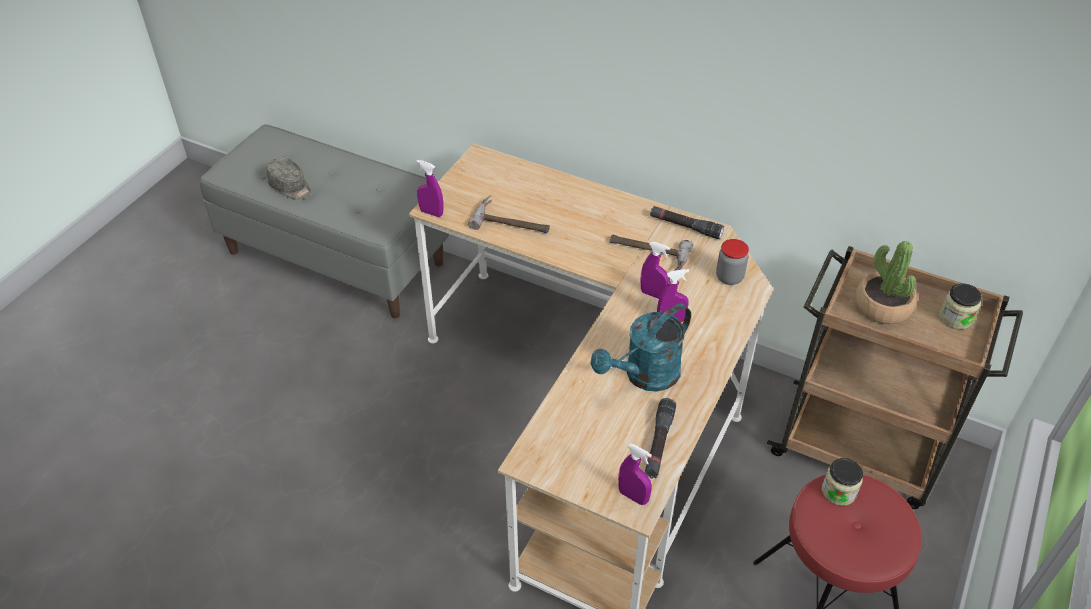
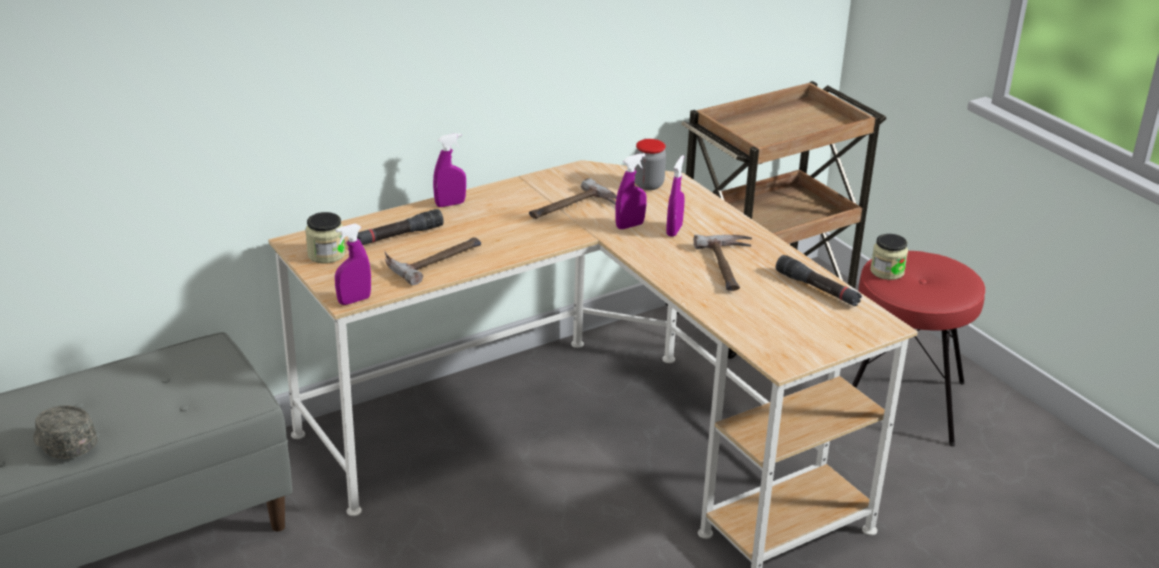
camera: 60 degrees left, 15 degrees down
(290, 187) = (63, 443): grey cap -> grey cap turned 120 degrees counterclockwise
(633, 496) = (869, 323): purple spray bottle -> purple spray bottle (450, 204)
(644, 376) = (731, 267): turquoise watering can -> hammer
(685, 227) = (557, 179): black flashlight -> black flashlight (399, 236)
(882, 306) = (764, 133): potted plant -> none
(955, 318) = (805, 113): jar -> jar (326, 254)

